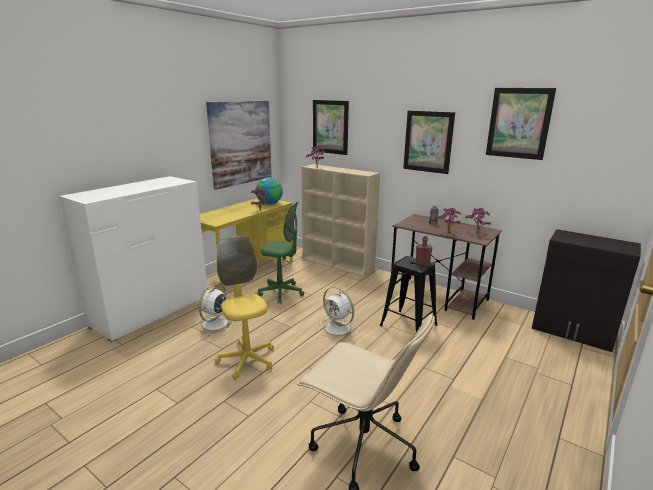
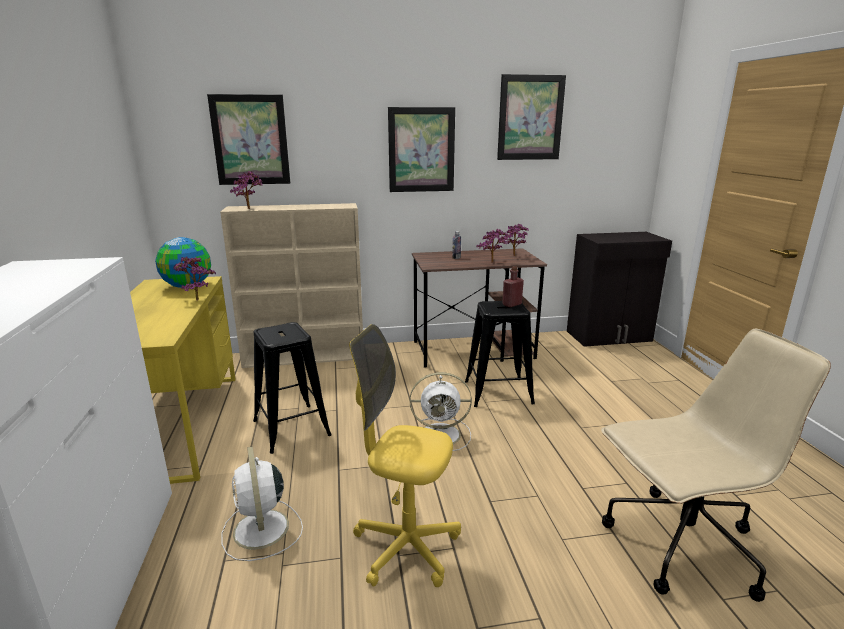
camera: 45 degrees left, 0 degrees up
(241, 143) = (97, 178): picture -> none
(281, 293) = (291, 427): green office chair -> black stool

